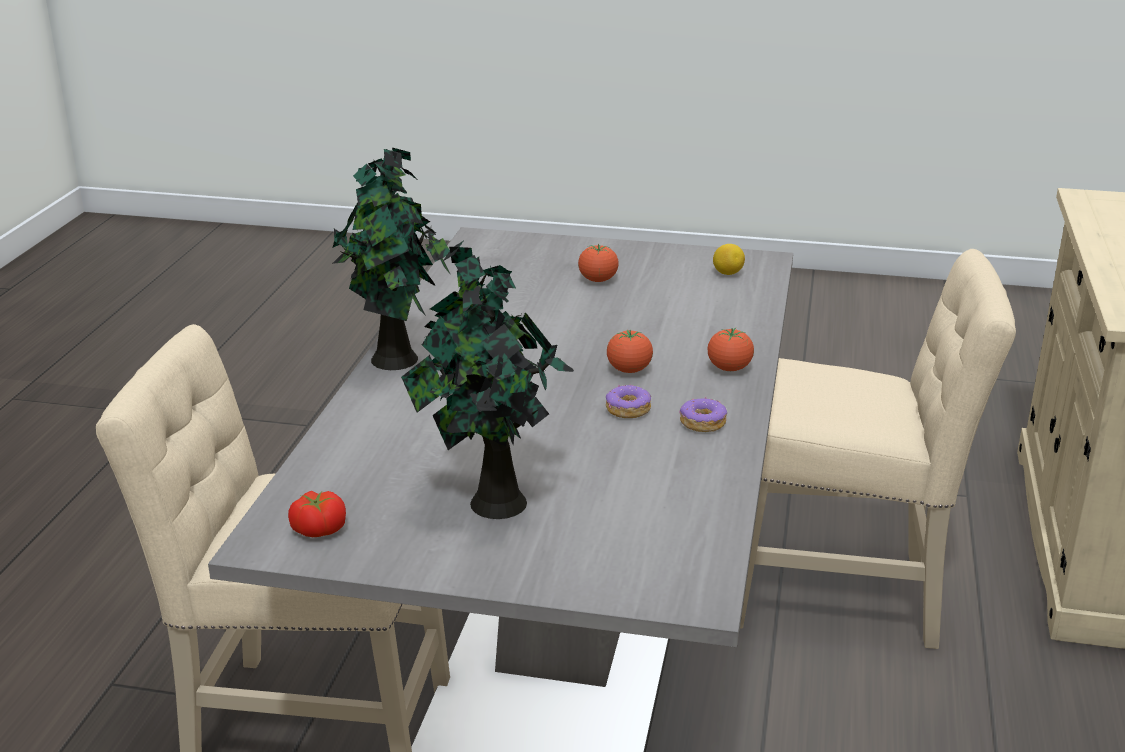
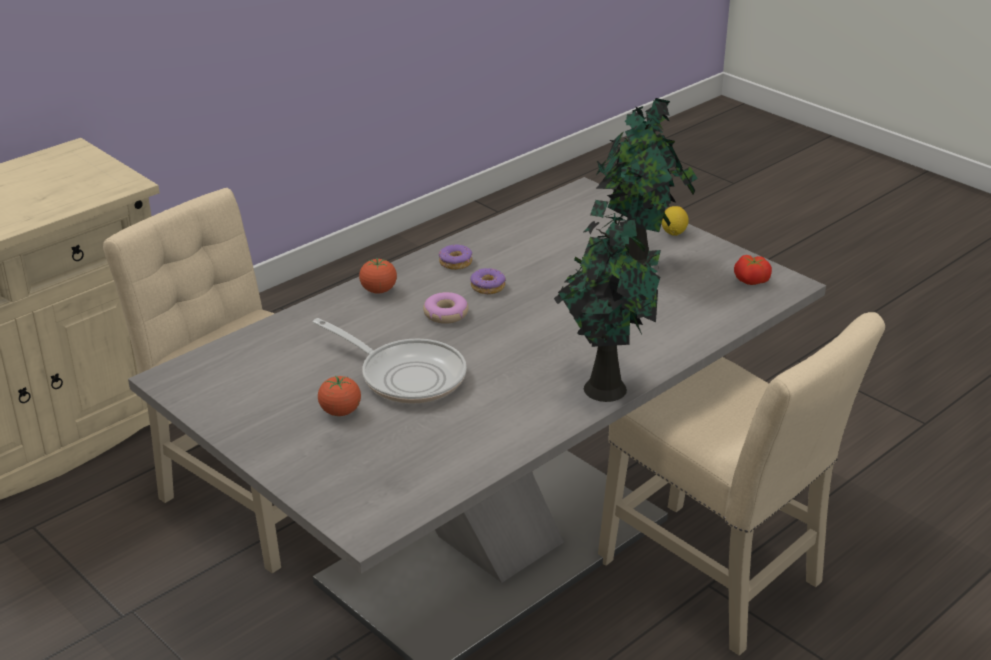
camera: 145 degrees left, 5 degrees up
(585, 315) = (406, 375): none -> frying pan
(629, 370) = (445, 314): tomato -> donut
(727, 273) = (226, 375): lemon -> lemon (673, 233)

